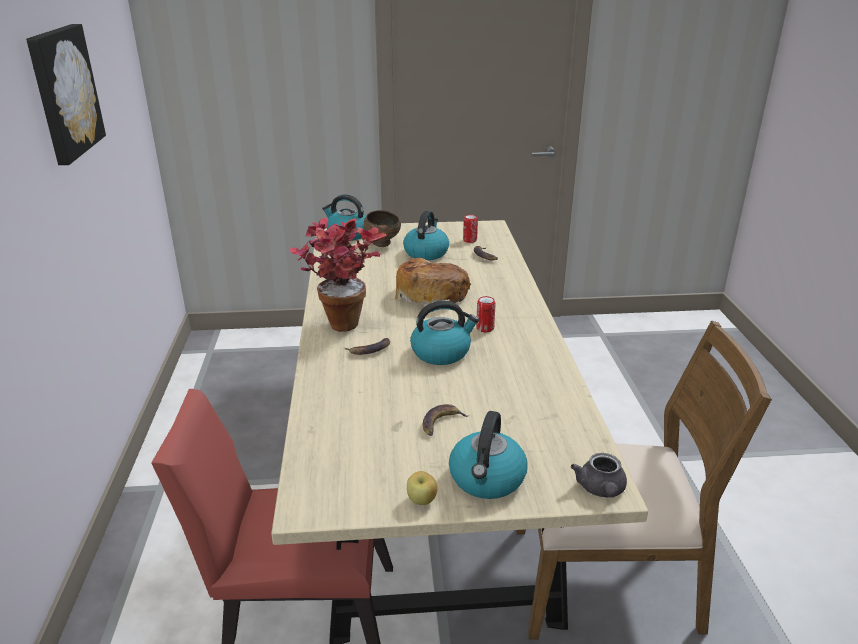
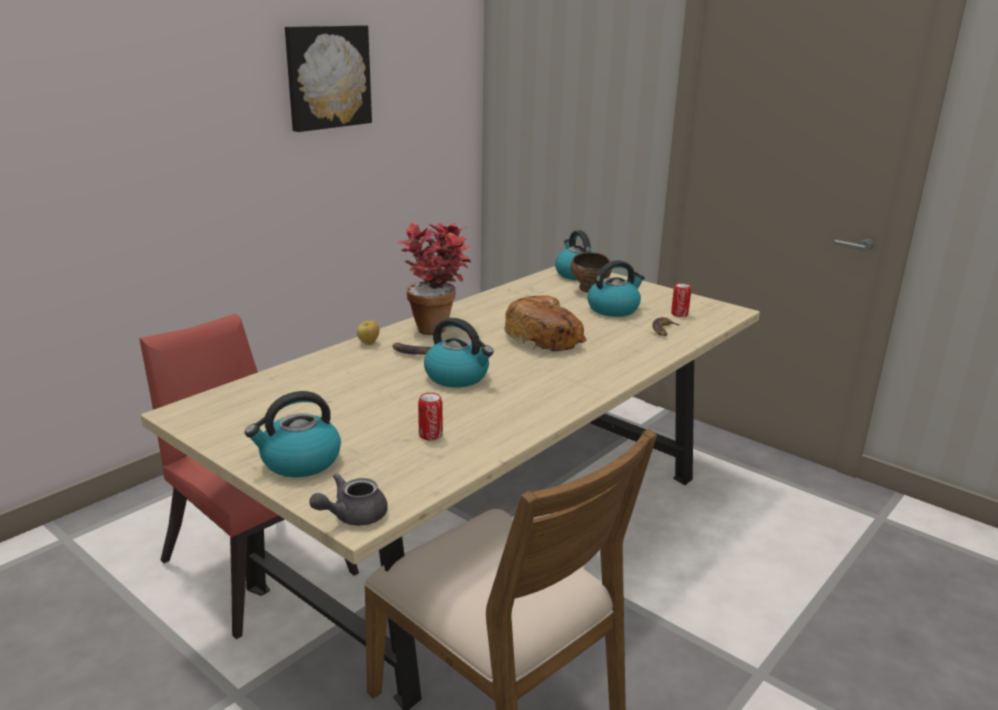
camera: 45 degrees right, 5 degrees down
(422, 501) = (237, 447): apple -> apple (369, 343)
(441, 423) = (351, 416): banana -> none
(485, 328) = (531, 378): can -> can (430, 435)

